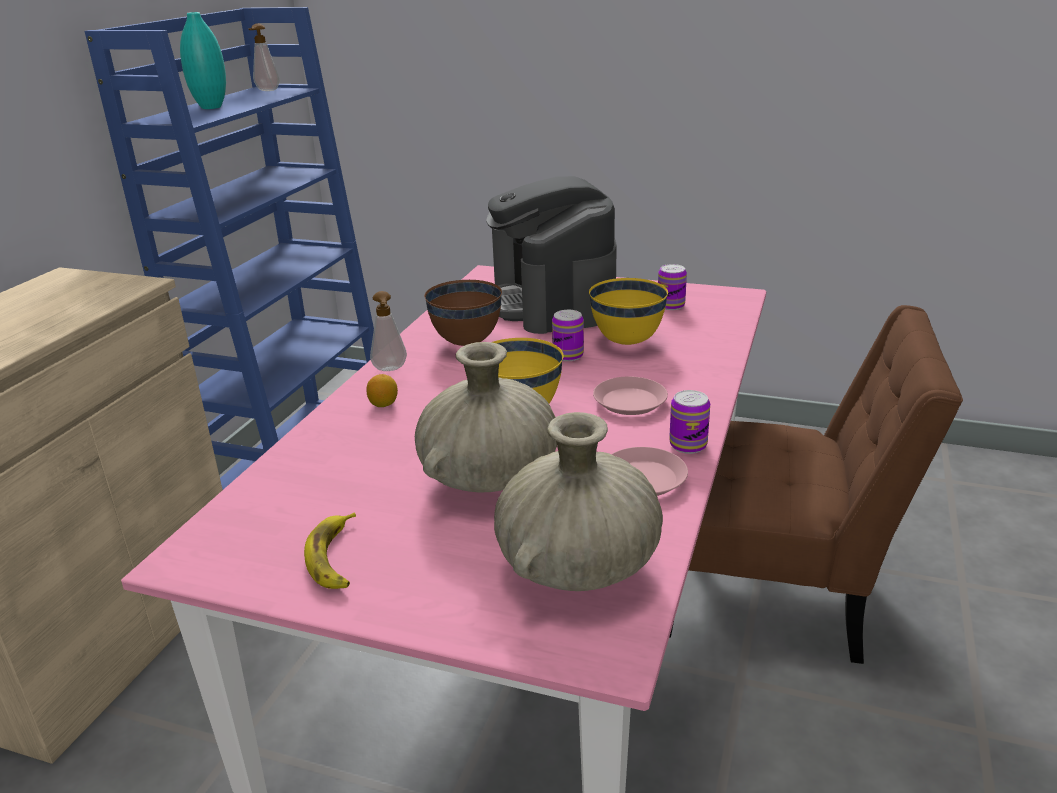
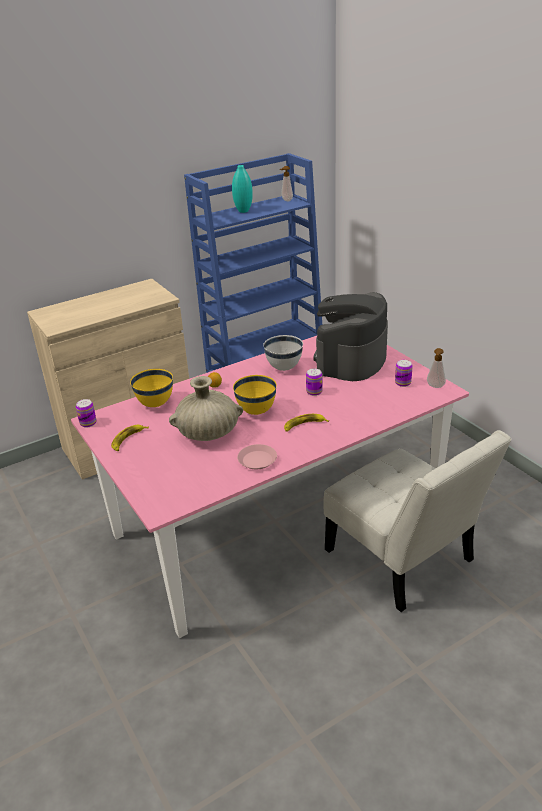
camera: 40 degrees right, 5 degrees up
(390, 369) = (238, 370): soap dispenser -> soap dispenser (435, 387)
(466, 343) = (283, 368): brown bowl -> white bowl
(579, 566) = (189, 480): beige vase -> none
(627, 341) = (350, 395): yellow bowl -> yellow bowl (156, 404)
(630, 402) = (304, 425): pink plate -> banana
(688, 445) = (295, 454): can -> can (88, 423)
(775, 592) = (404, 560): brown chair -> white chair

